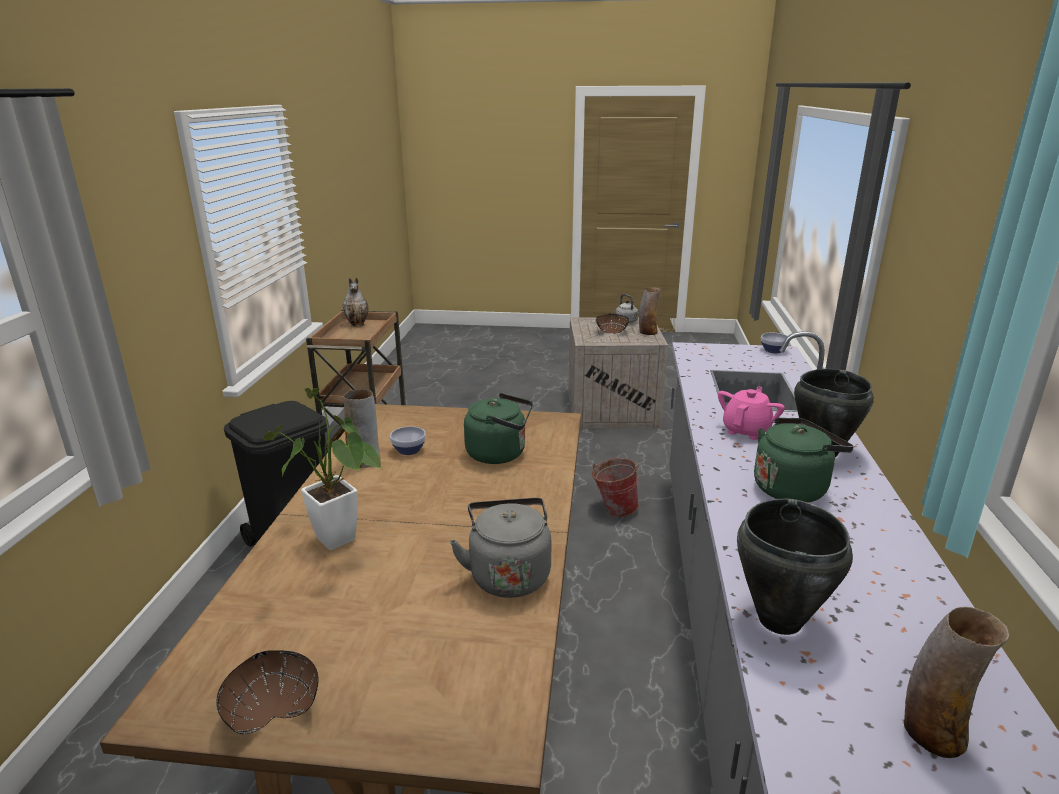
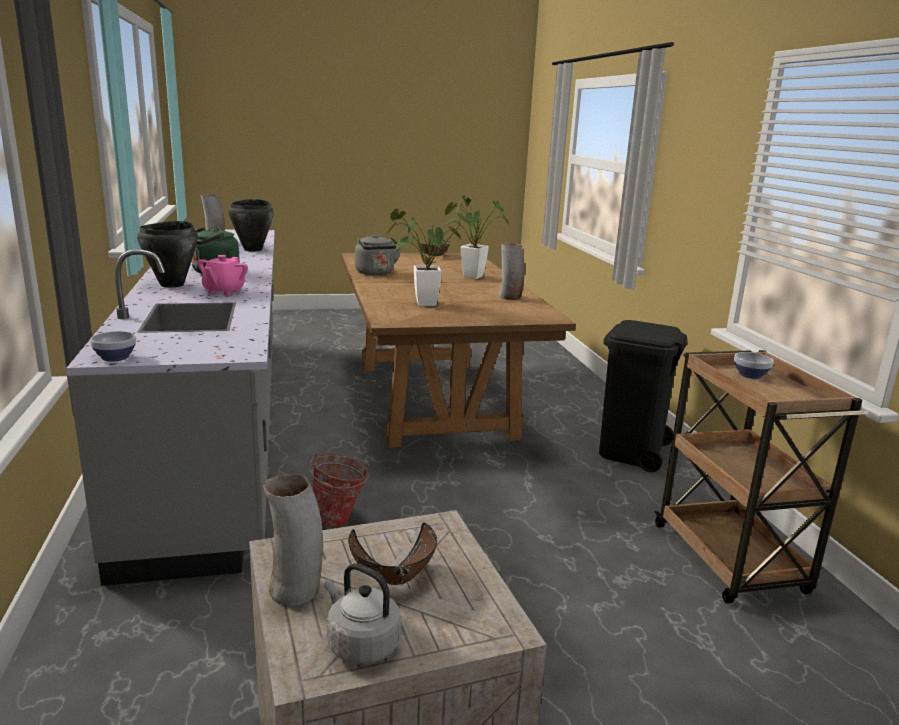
camera: 160 degrees right, 5 degrees down
(358, 325) = (793, 398): vase -> none
(410, 450) = (487, 302): bowl -> bowl (749, 375)
(500, 453) = (420, 303): green kettle -> potted plant

